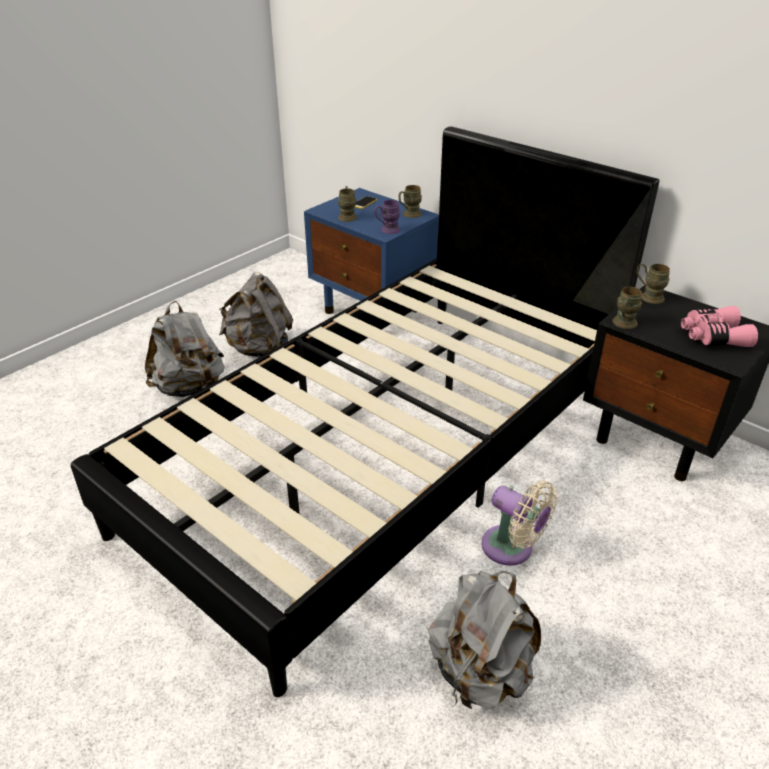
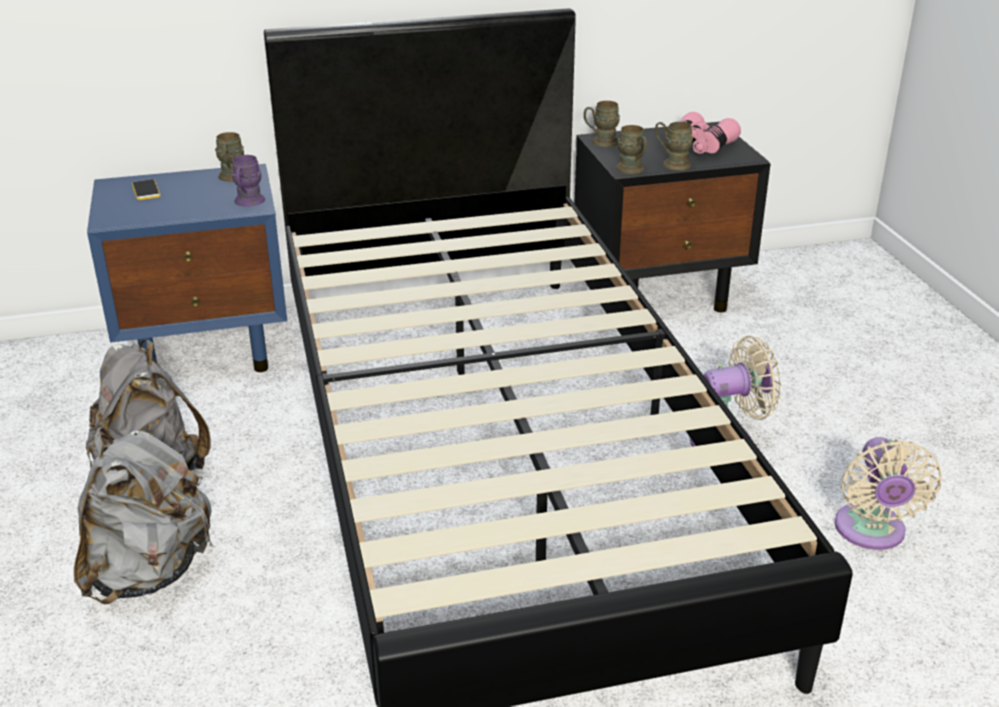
camera: 55 degrees left, 5 degrees down
(347, 216) = (161, 211): brown mug -> brown mug (671, 163)
(480, 673) = (871, 532): grey backpack -> beige fan

